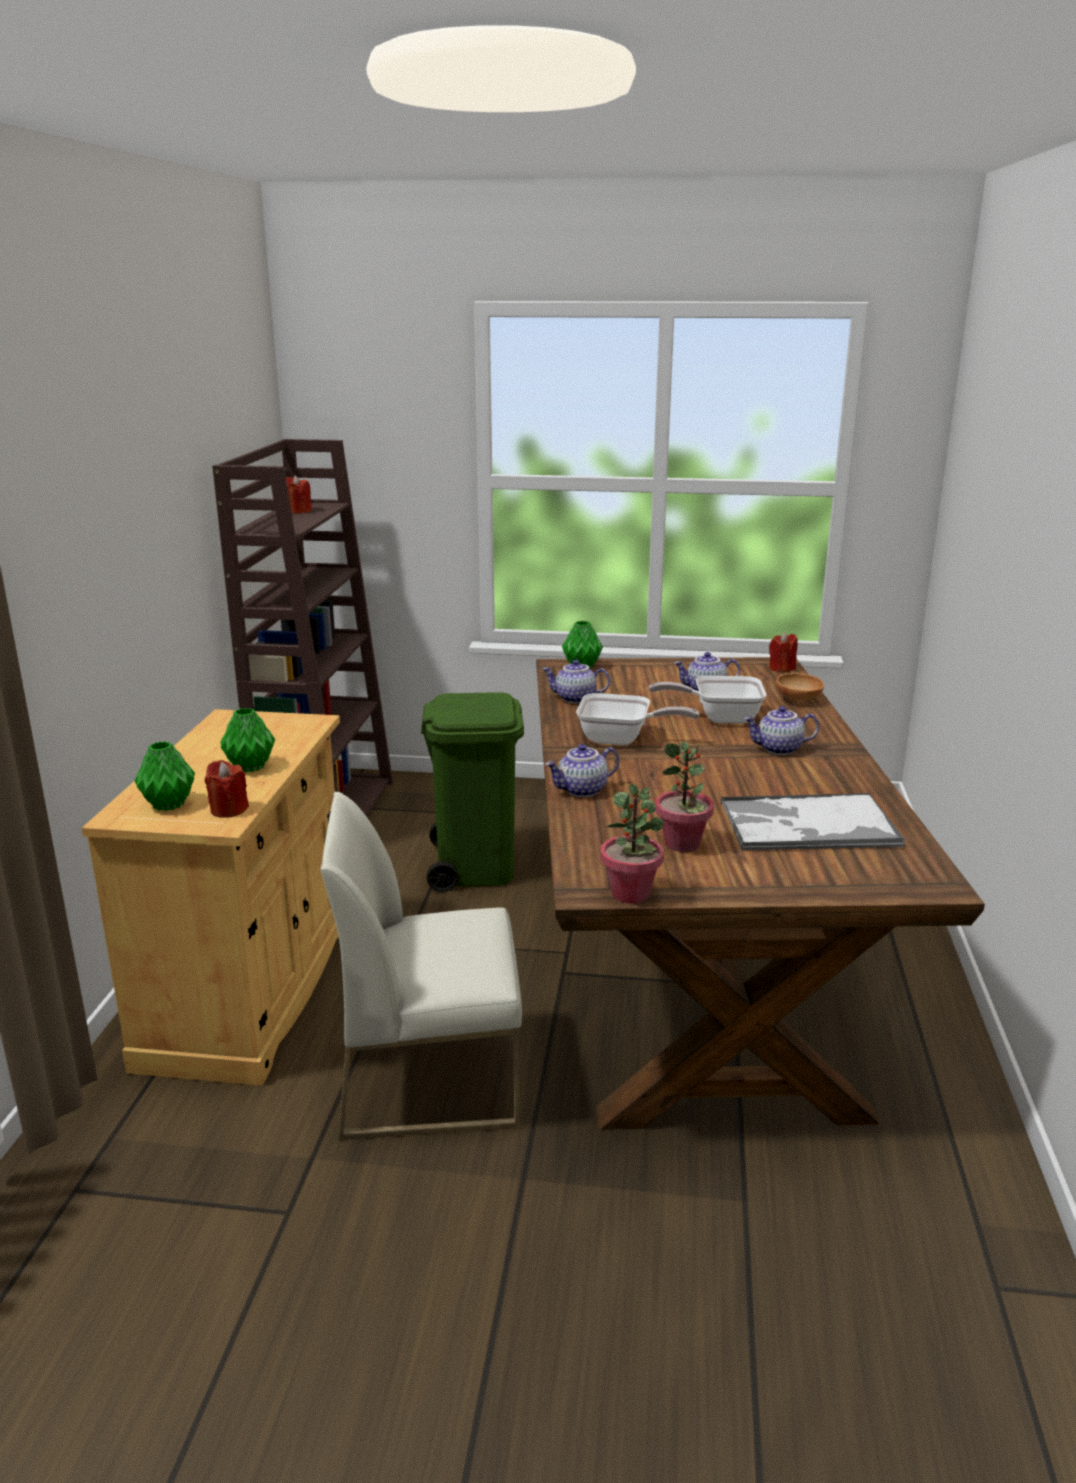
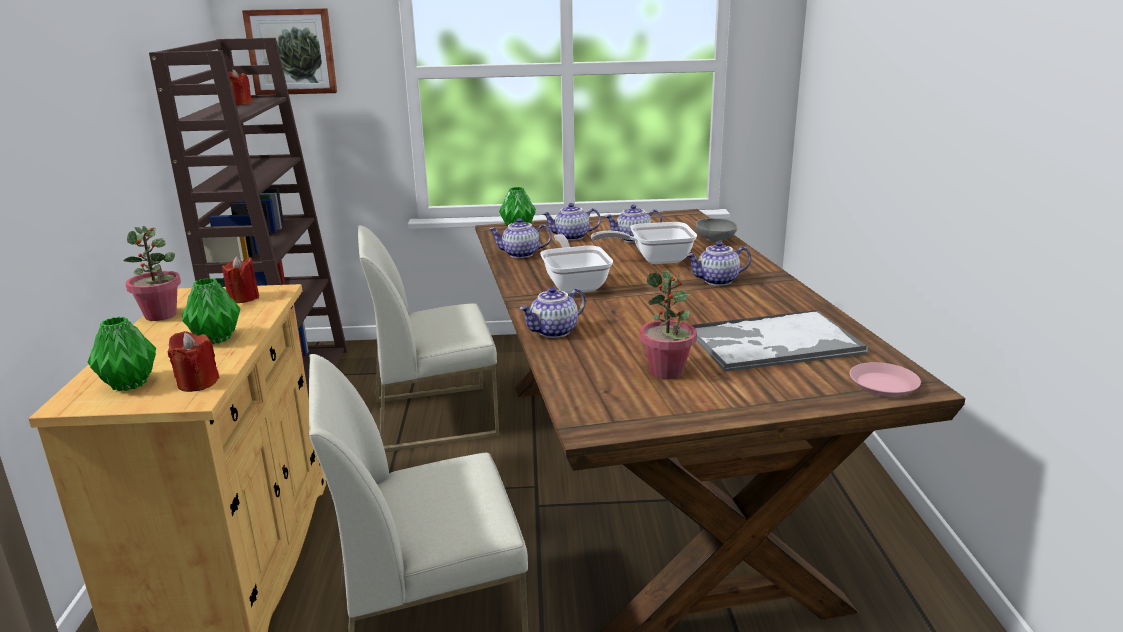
camera: 10 degrees left, 0 degrees up
(359, 453) = (292, 51): none -> picture
(475, 866) = (436, 417): green trash can -> white chair
(621, 739) = (575, 284): frying pan -> frying pan turned 105 degrees counterclockwise
(631, 893) = (636, 425): potted plant -> potted plant (161, 315)
(637, 682) = (571, 237): none -> teapot
(781, 668) = (690, 218): red candle -> red candle (243, 298)
(798, 700) = (715, 241): brown bowl -> grey bowl
(903, 881) = (883, 385): none -> pink plate

